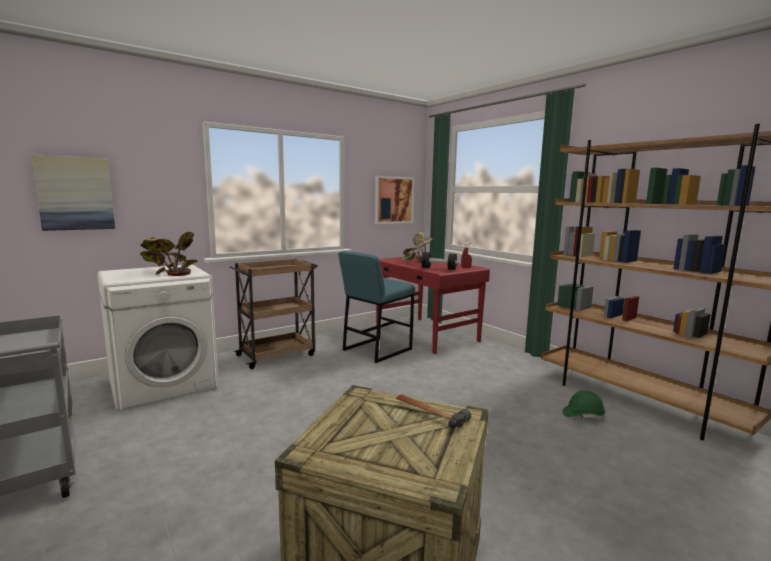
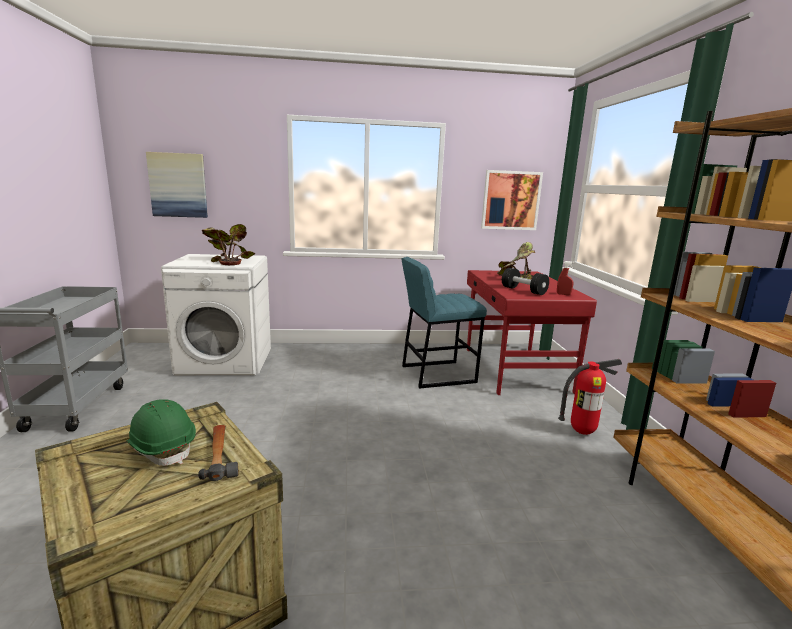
camera: 30 degrees right, 5 degrees up
(277, 355) = (337, 357): brown cart -> none
(509, 363) = (582, 432): none -> fire extinguisher
(582, 415) = (606, 534): green hard hat -> green hard hat (162, 448)

